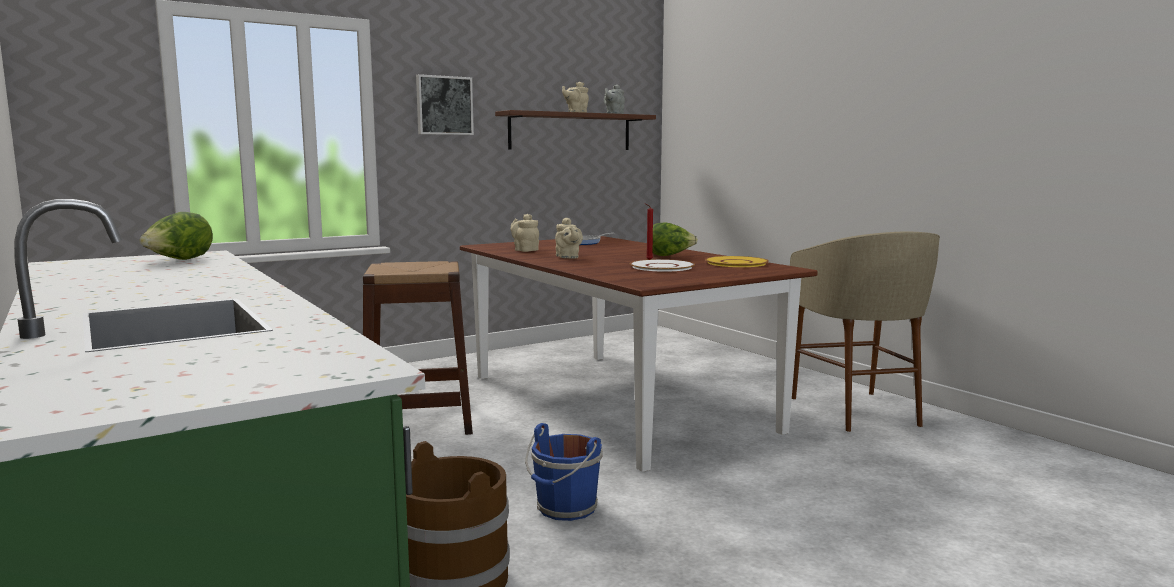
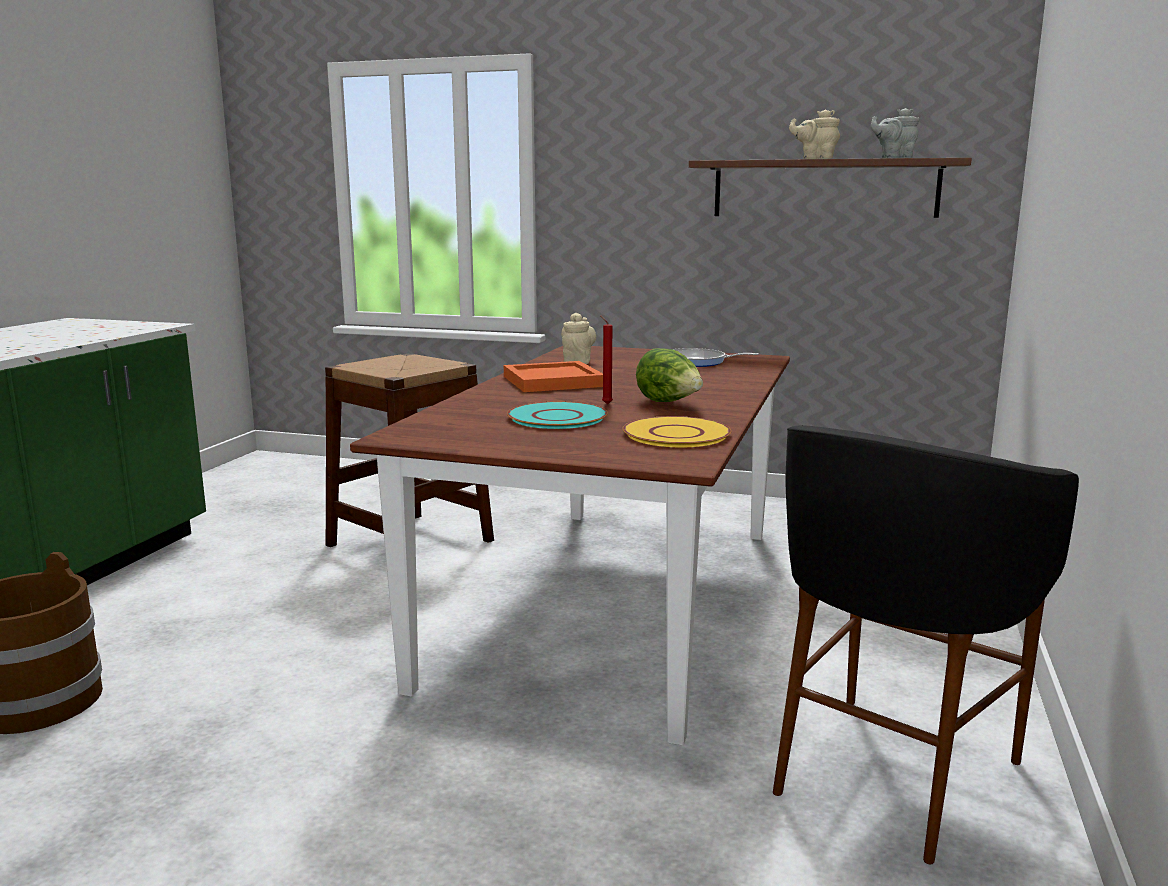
camera: 50 degrees right, 5 degrees up
(179, 260) = (107, 329): lettuce -> none
(444, 105) = (623, 157): picture -> none
(565, 509) = (246, 691): blue bucket -> none
(568, 257) = (554, 381): beige teapot -> orange tray
(662, 267) = (558, 417): white plate -> turquoise plate
(857, 411) = (891, 775): beige stool -> black stool

